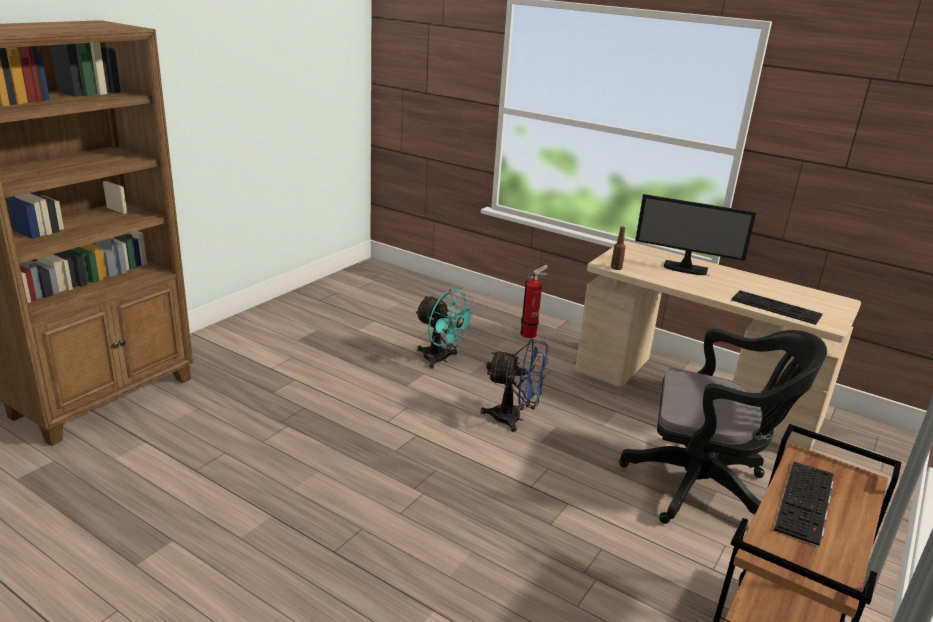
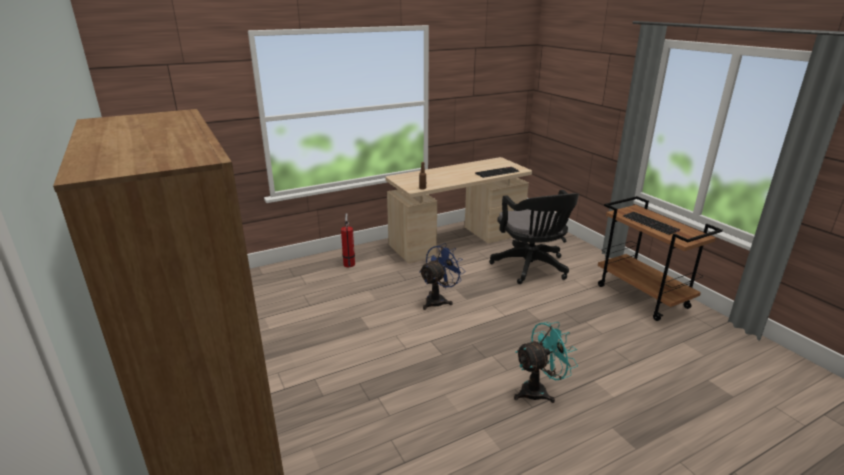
camera: 60 degrees left, 0 degrees up
(441, 359) = (349, 305): turquoise fan -> turquoise fan (539, 390)
(685, 269) = (438, 175): monitor -> none
(704, 487) = (531, 268): black office chair -> black office chair turned 120 degrees clockwise

